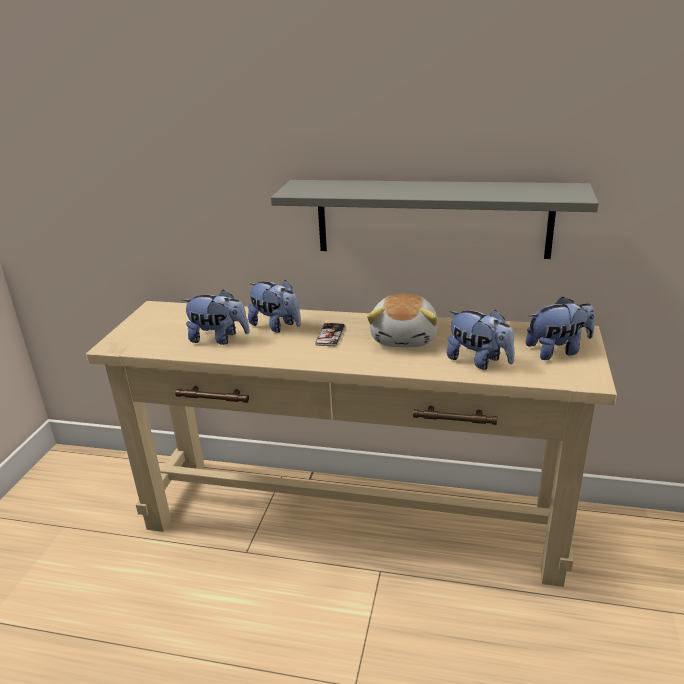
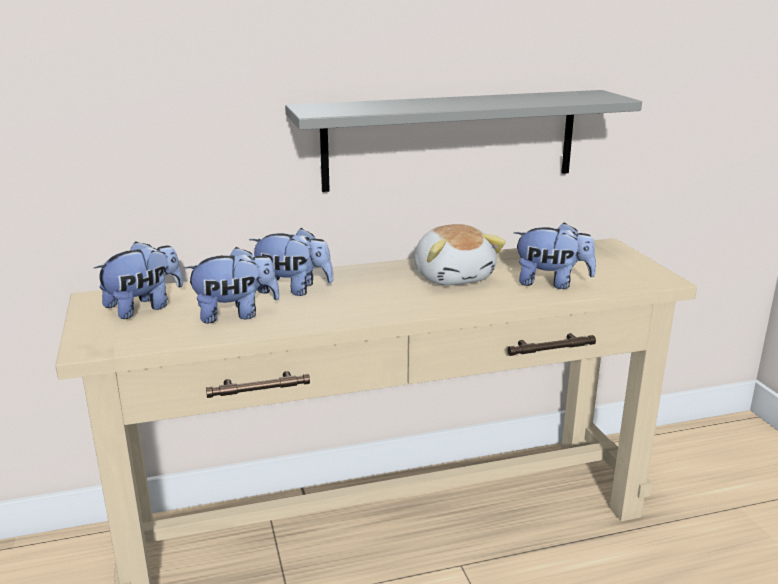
camera: 30 degrees left, 5 degrees down
(330, 335) = (369, 288): phone -> none
(558, 351) = (609, 262): plush toy -> plush toy (144, 307)

